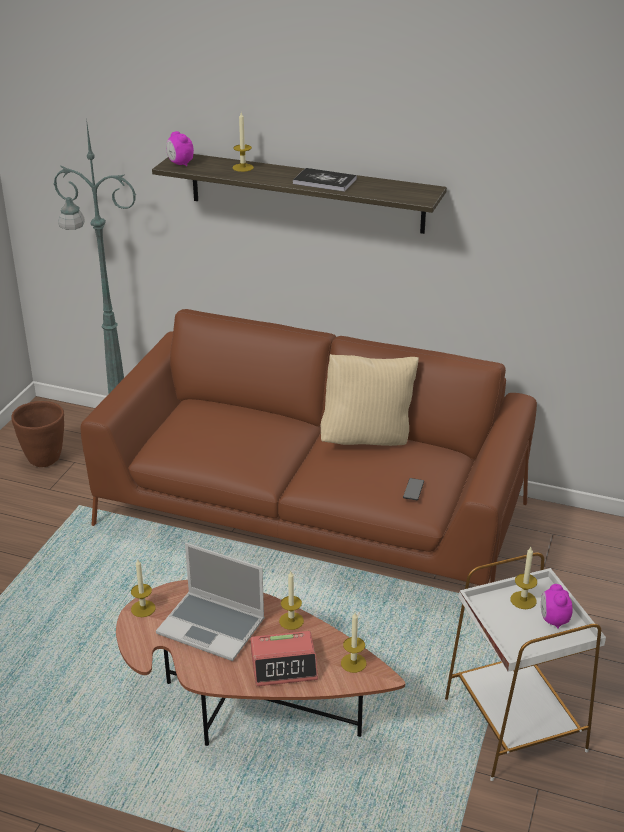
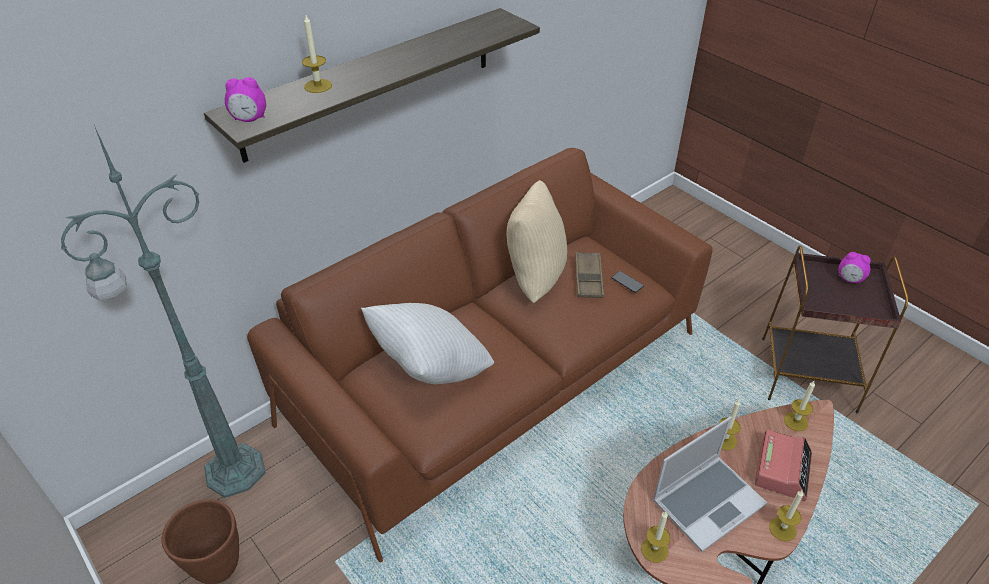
camera: 60 degrees left, 10 degrees up
(216, 424) = (430, 366): none -> white pillow
(324, 181) = (416, 55): book -> none
(393, 466) = (588, 278): none -> brown tray
(514, 727) = (809, 374): white side table -> brown side table
(523, 600) = (820, 283): candle -> candle (782, 529)

